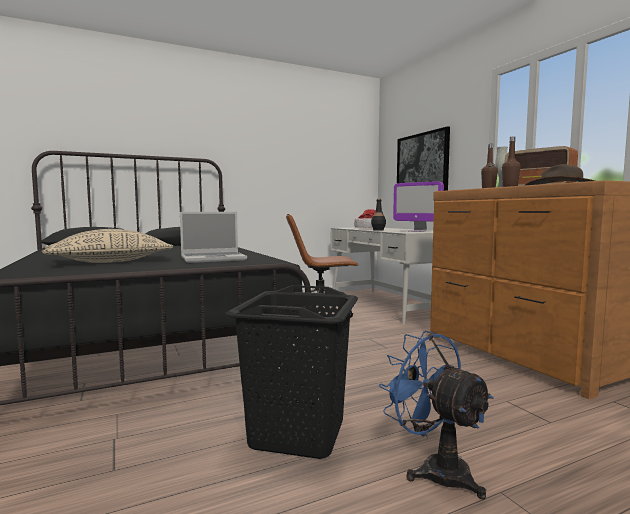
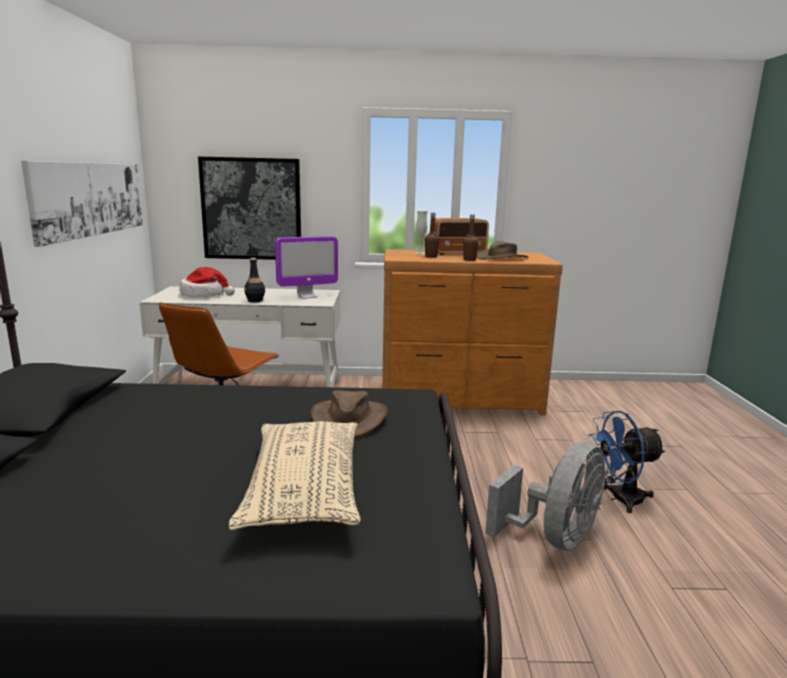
camera: 65 degrees left, 10 degrees up
(214, 259) = (349, 419): laptop -> brown hat
(298, 433) = (554, 538): black laundry basket -> grey fan
(313, 165) = (90, 199): none -> picture

